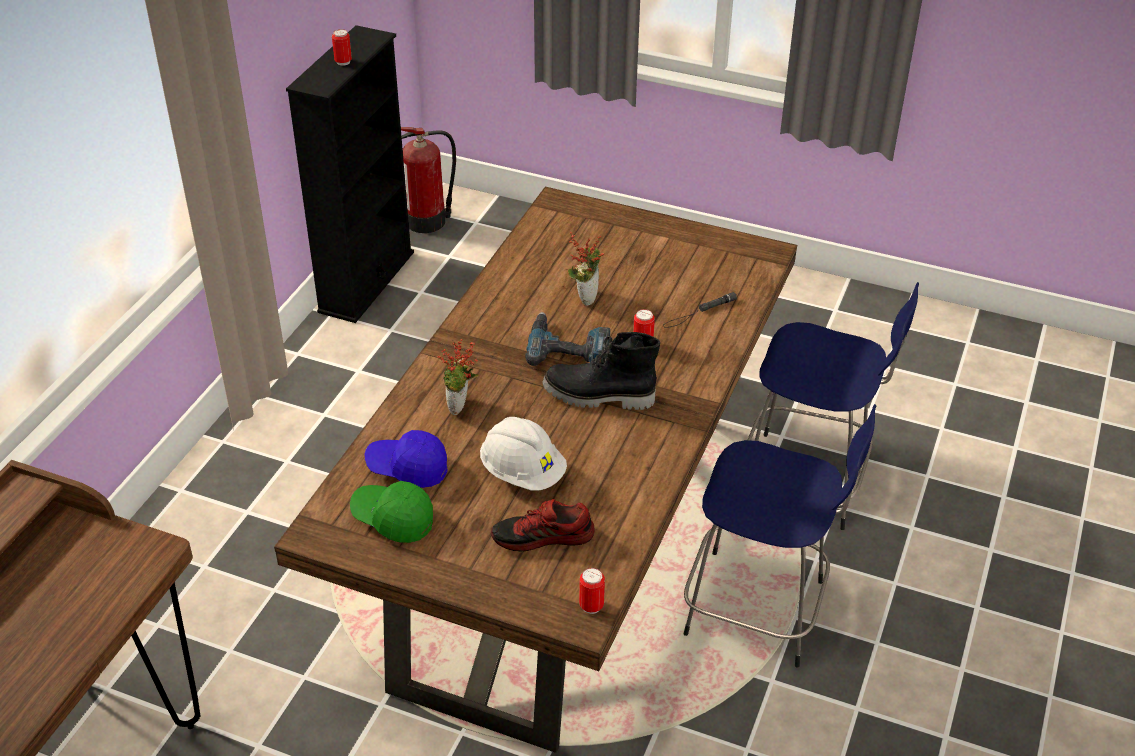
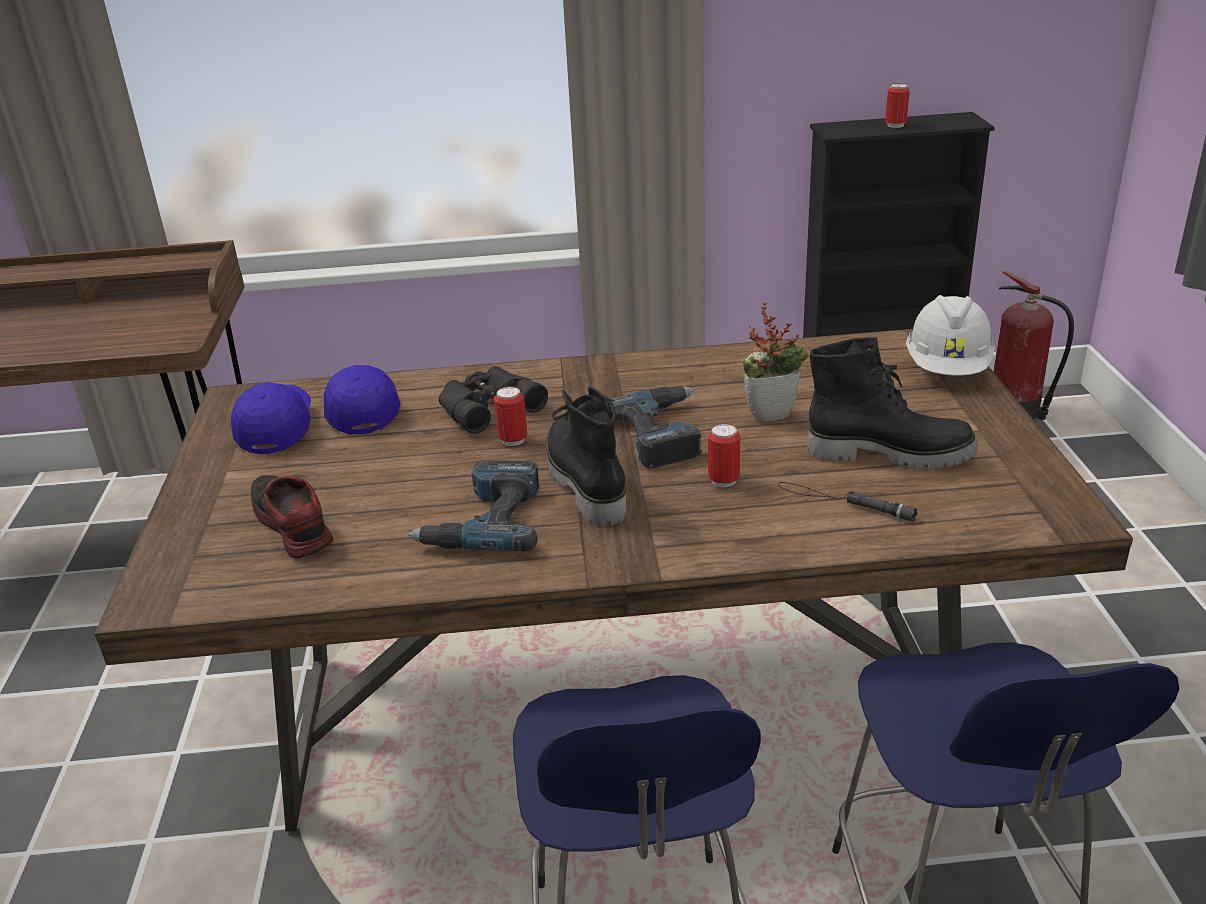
camera: 65 degrees right, 10 degrees down
(393, 519) = (277, 429): green cap -> blue cap
(460, 408) = (486, 406): potted plant -> black binoculars
(522, 473) = (400, 477): white hard hat -> white hard hat (947, 368)
(591, 606) = (179, 599): can -> can (513, 440)
(608, 450) = (485, 520): none -> power drill
(665, 276) = (889, 453): none -> black boot

